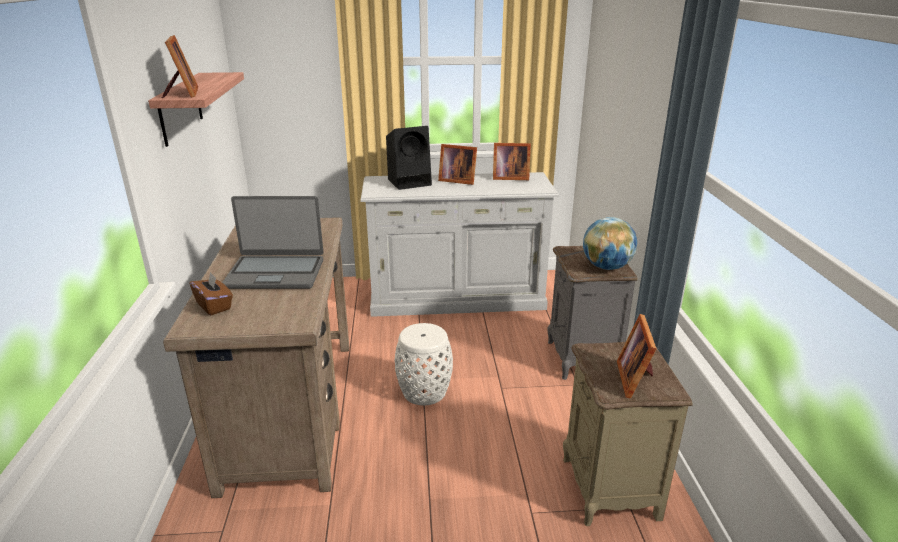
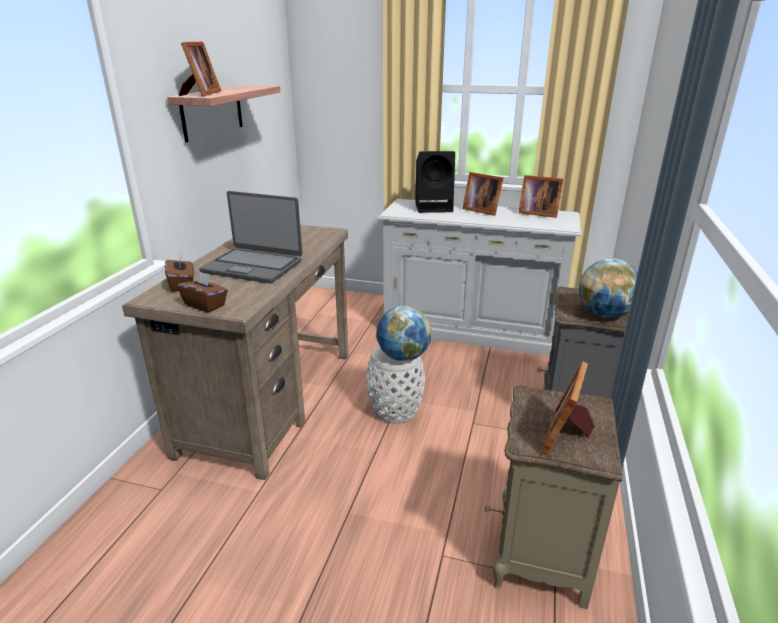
camera: 20 degrees right, 0 degrees up
(260, 323) = (205, 305): none -> brown tissue box
(433, 338) = (403, 357): none -> globe

